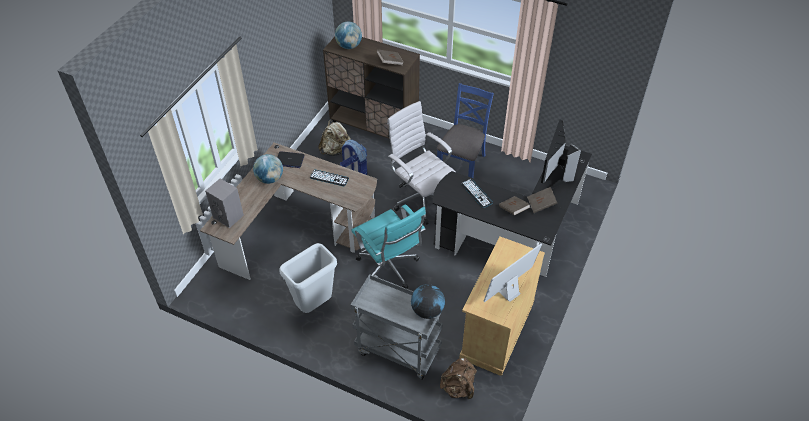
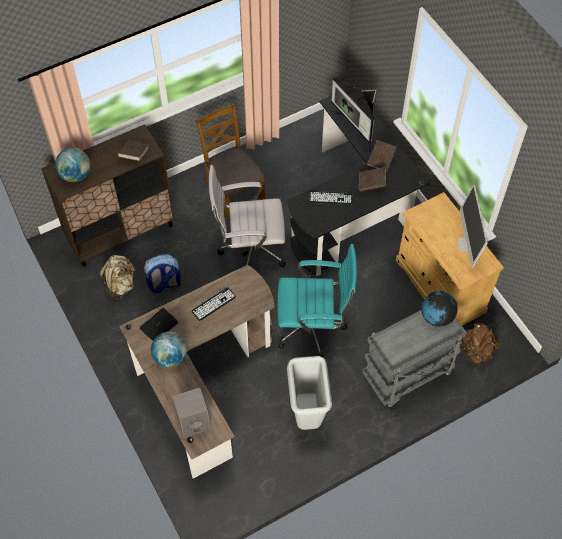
camera: 55 degrees left, 10 degrees up
(462, 163) = (233, 190): blue chair -> brown chair

